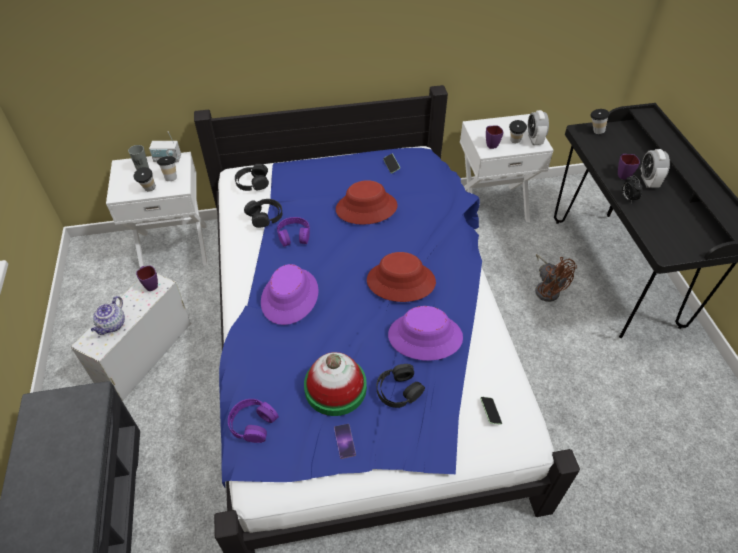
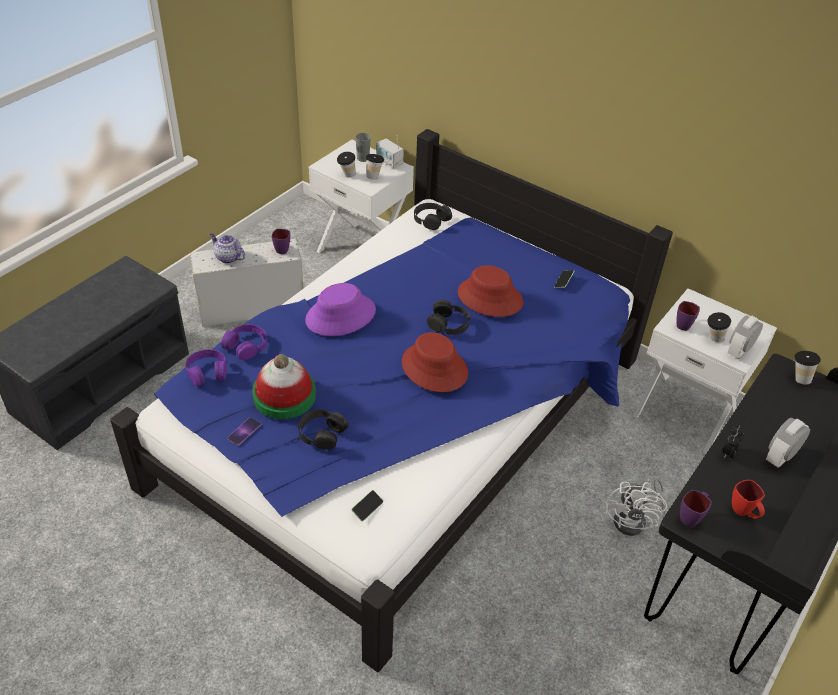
camera: 45 degrees right, 5 degrees down
(112, 325) = (228, 257): teapot -> teapot turned 60 degrees clockwise
(265, 216) = (404, 250): black headphones -> black headphones (449, 323)
(294, 235) = (406, 278): purple headphones -> purple headphones (246, 346)
(425, 337) = (393, 418): purple hat -> none
(547, 288) = (635, 520): brown fan -> white fan
(622, 174) = (761, 430): purple mug -> purple mug (691, 517)
(679, 225) = (744, 513): none -> red mug

